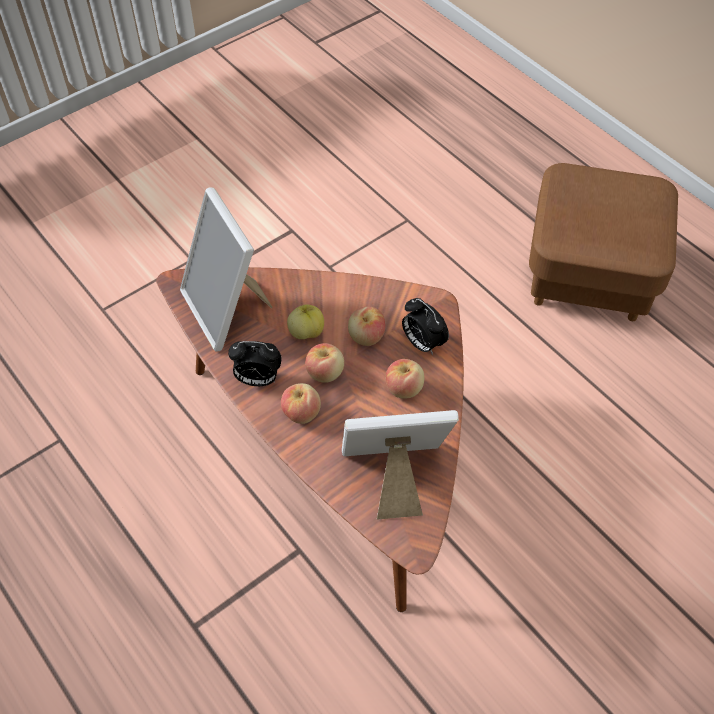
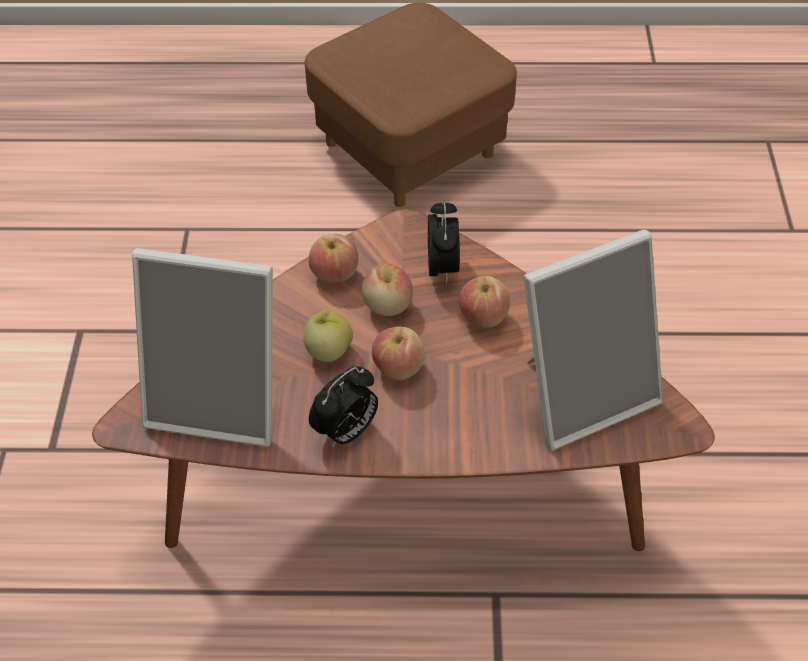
camera: 50 degrees left, 5 degrees down
(301, 413) = (429, 420): apple -> apple (334, 274)
(393, 477) = (582, 393): picture frame -> picture frame turned 150 degrees counterclockwise
(422, 343) = (442, 268): alarm clock -> alarm clock turned 90 degrees counterclockwise

